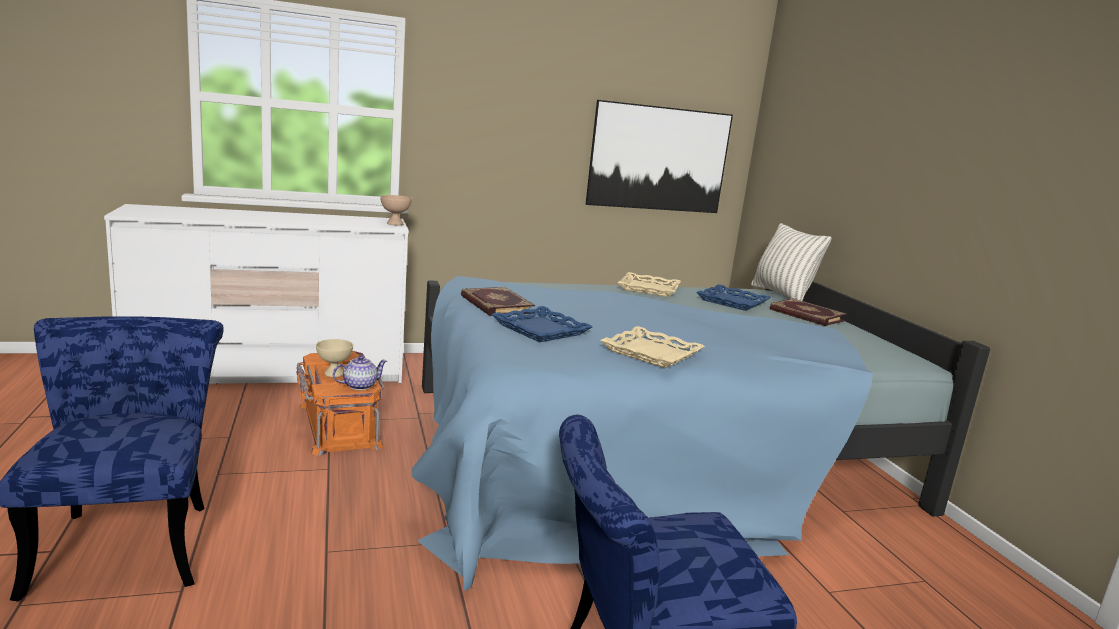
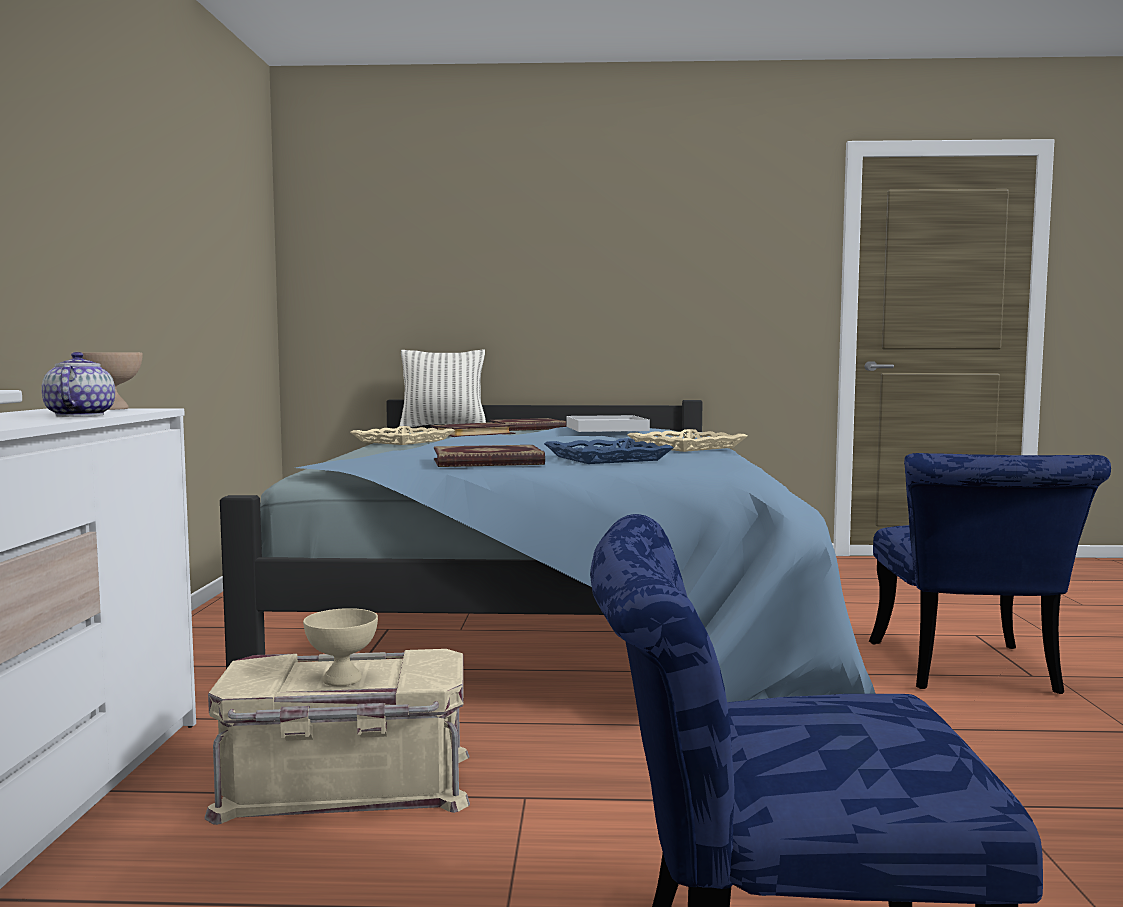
camera: 70 degrees left, 10 degrees down
(337, 425) = (345, 786): orange storage box -> beige storage box
(359, 386) = (430, 659): teapot -> teapot (79, 415)
(659, 159) = (227, 285): picture -> none
(732, 302) = (472, 433): blue tray -> book
(789, 332) = (606, 428): none -> white tray

